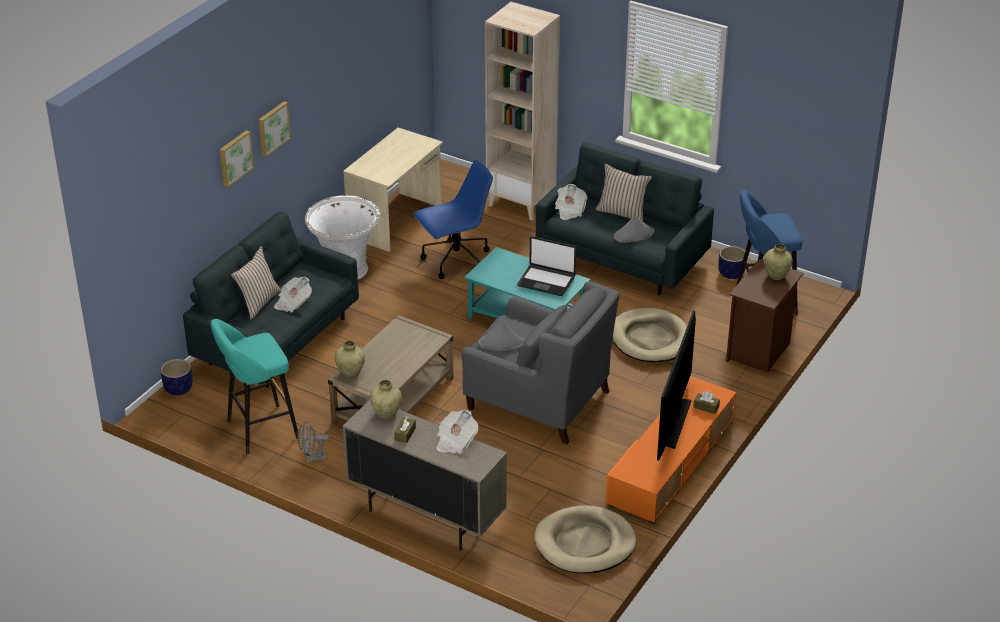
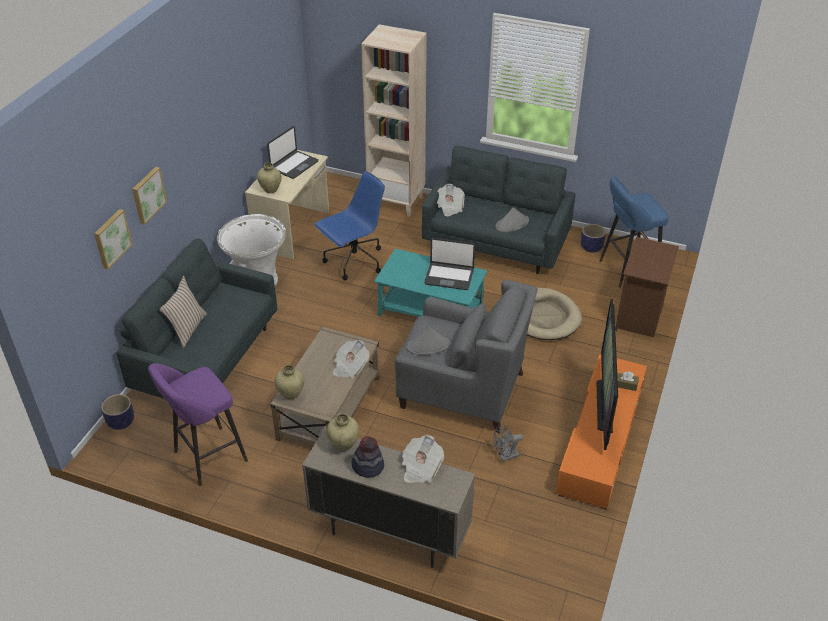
camera: 10 degrees left, 5 degrees up
(258, 430) = (206, 458): turquoise stool -> purple stool
(272, 128) = (180, 161): picture -> picture (111, 238)
(293, 303) = (220, 325): newspaper -> newspaper (350, 367)
(312, 458) = (264, 482): grey fan -> grey fan (505, 456)
(402, 147) = (294, 165): none -> laptop
(405, 434) = (368, 466): brown tissue box -> hat
(585, 543) = (549, 542): beige dog bed -> none
(622, 213) = (495, 204): beige pillow -> none
(776, 276) = (657, 252): beige vase -> beige vase (270, 190)

